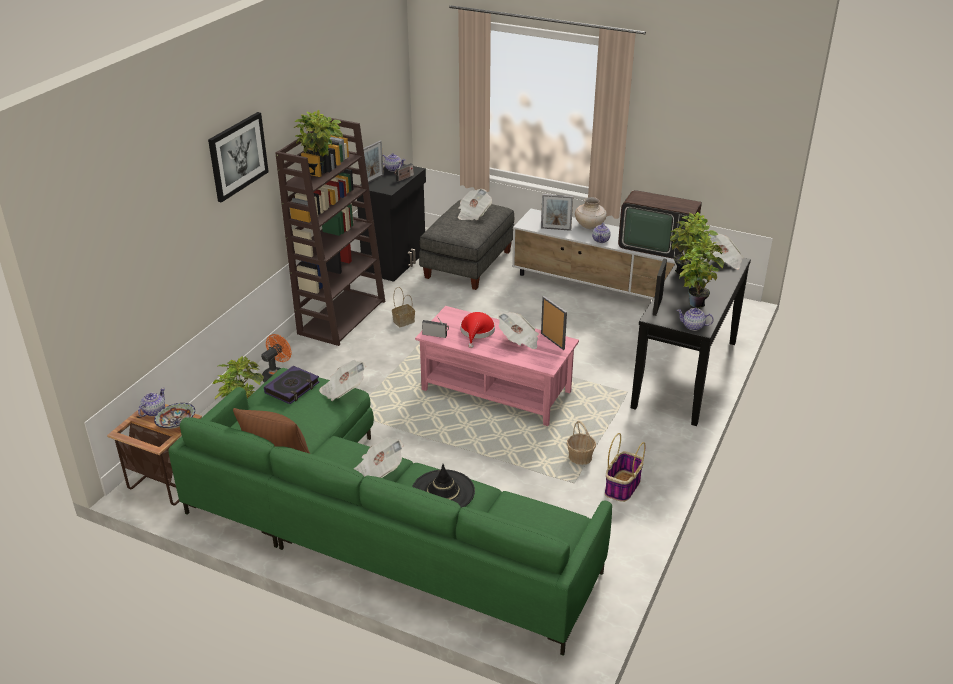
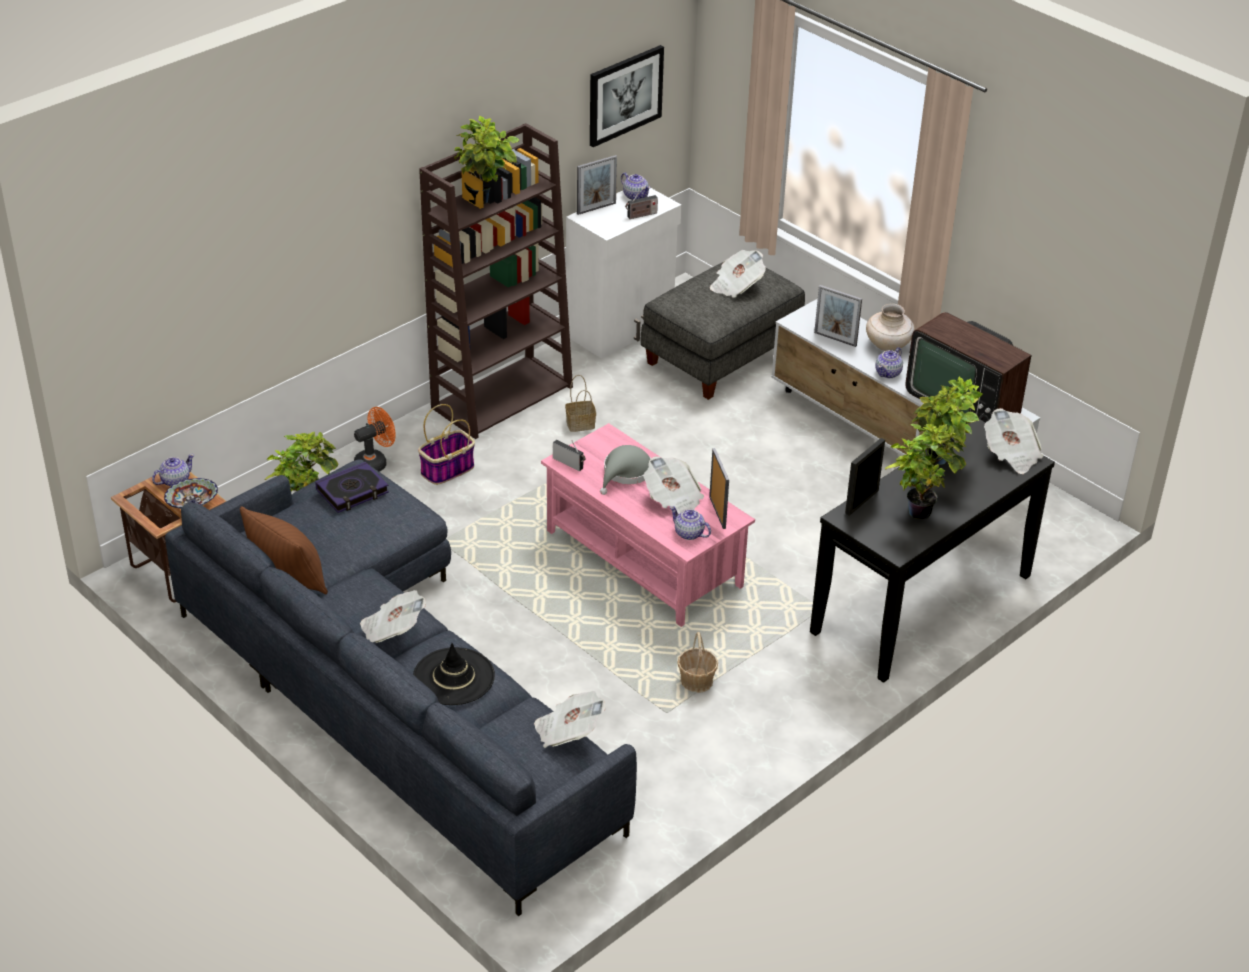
camera: 20 degrees right, 5 degrees up
(238, 156) = (358, 170): picture -> picture (625, 95)
(343, 390) = (412, 511): newspaper -> newspaper (568, 732)
(375, 523) = (391, 692): green sofa -> grey sofa
(396, 262) = (621, 329): black cabinet -> white cabinet
(477, 332) = (625, 473): red hat -> grey hat
(622, 487) = (725, 736): basket -> basket (447, 470)
(693, 326) = (888, 545): teapot -> teapot (689, 534)

